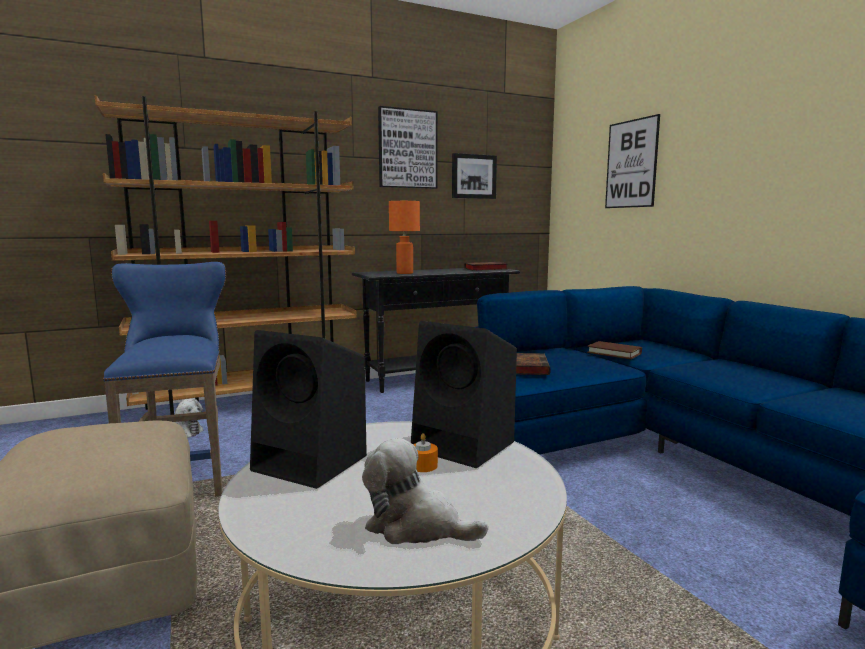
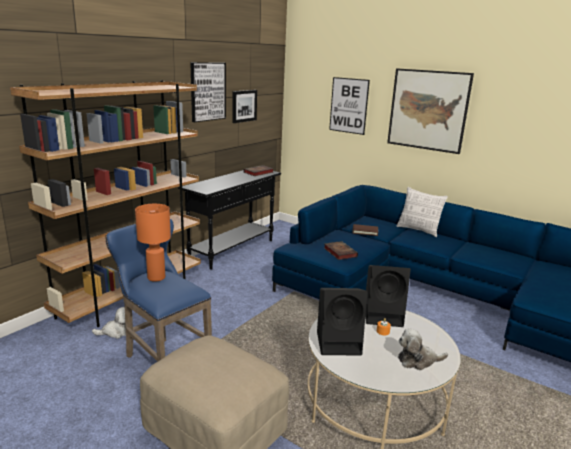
camera: 30 degrees left, 10 degrees up
(405, 273) = (220, 186): orange table lamp -> orange table lamp (157, 277)
(728, 361) = (418, 230): none -> pillow
(756, 140) = (428, 110): none -> picture

